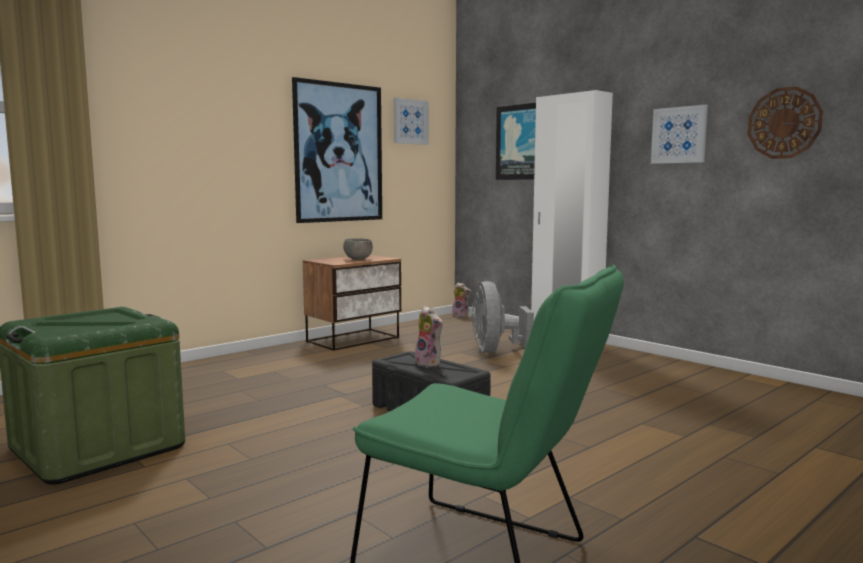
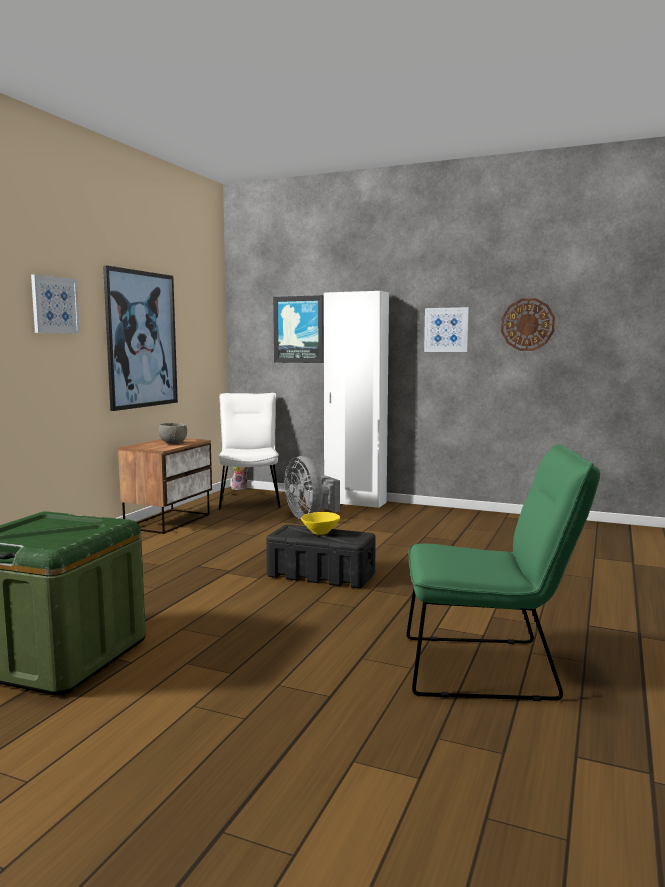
camera: 25 degrees left, 0 degrees up
(410, 121) = (194, 308): picture -> picture (54, 305)
(430, 363) = (320, 532): plush toy -> yellow bowl
(456, 327) = (250, 500): none -> white chair

